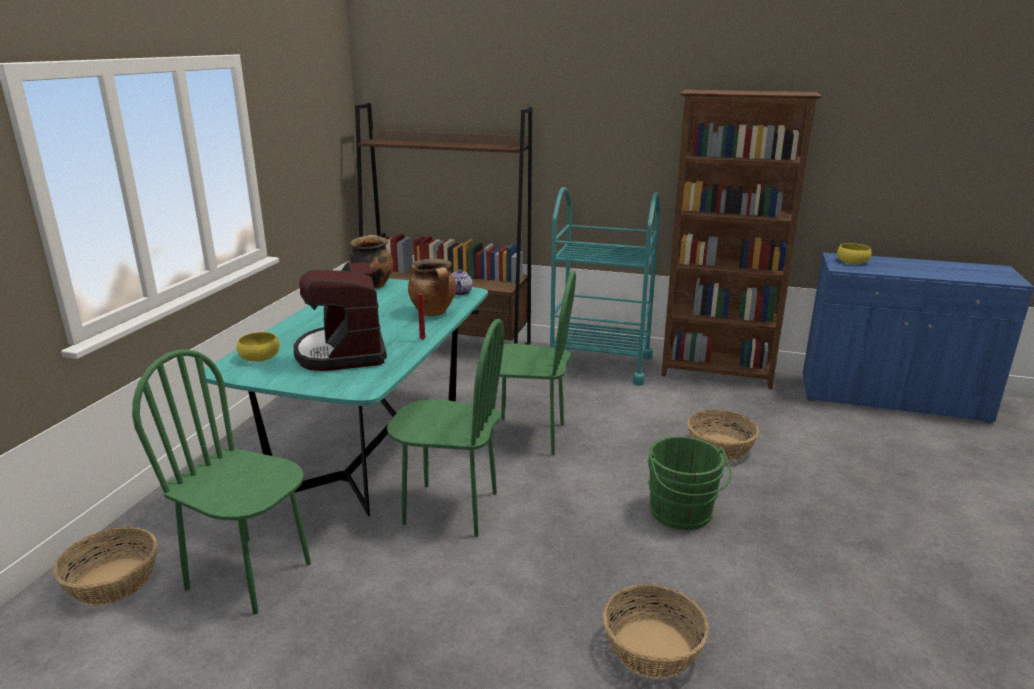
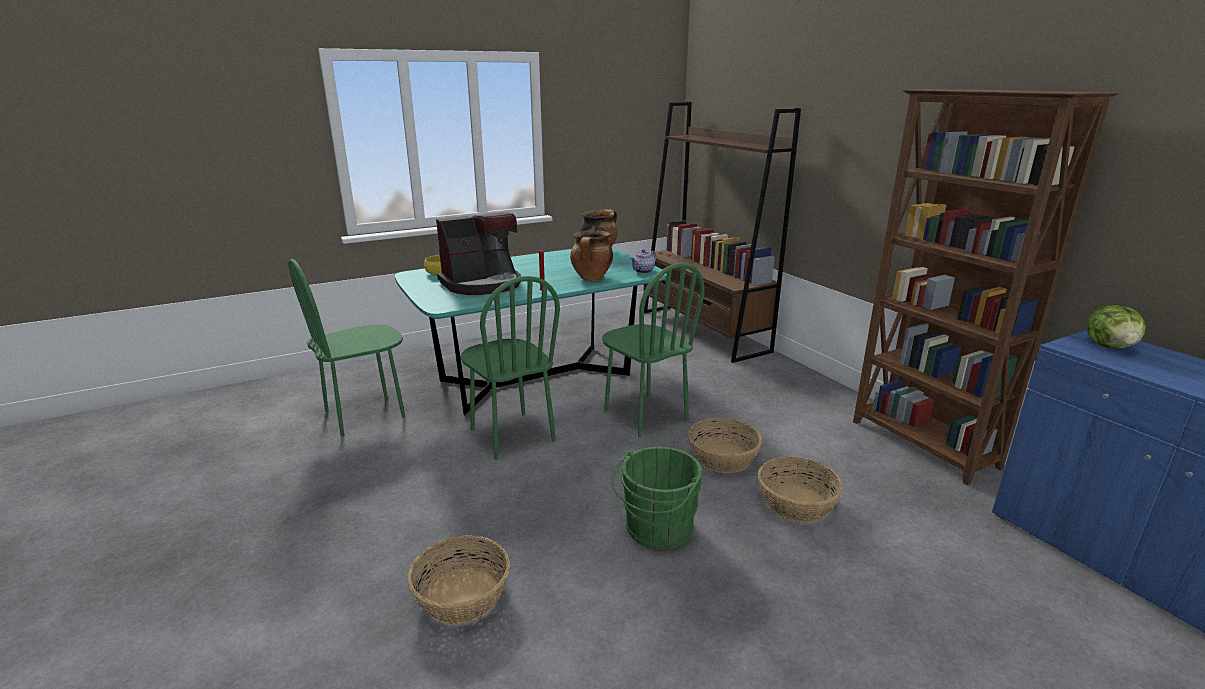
camera: 45 degrees right, 0 degrees up
(114, 581) = (319, 387): basket -> basket (723, 458)
(250, 575) = (365, 414): green chair -> green chair turned 105 degrees counterclockwise
(343, 352) = (482, 284): coffee machine -> coffee machine turned 150 degrees counterclockwise
(600, 365) = (806, 390): turquoise cart -> none
(852, 262) = (1110, 347): yellow bowl -> lettuce

